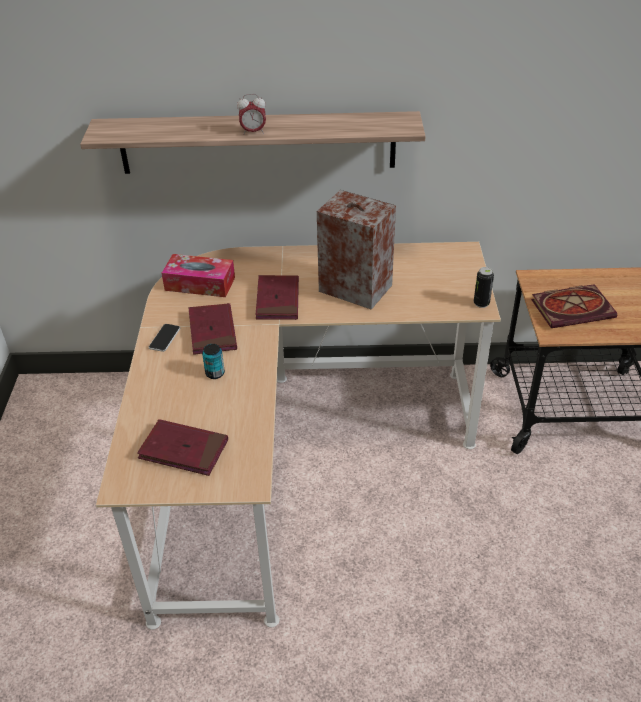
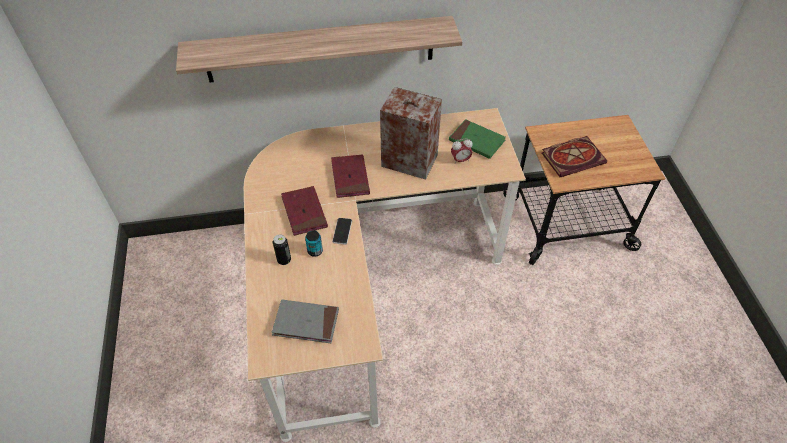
camera: 10 degrees left, 10 degrees up
(164, 338) = (267, 222): phone -> phone (342, 231)
(184, 450) = (306, 323): red book -> grey book
(200, 284) = (284, 168): tissue box -> none
(253, 132) = (321, 47): alarm clock -> alarm clock (460, 160)
(445, 274) = (476, 141): none -> green book
(481, 303) = (508, 166): can -> can (284, 260)

